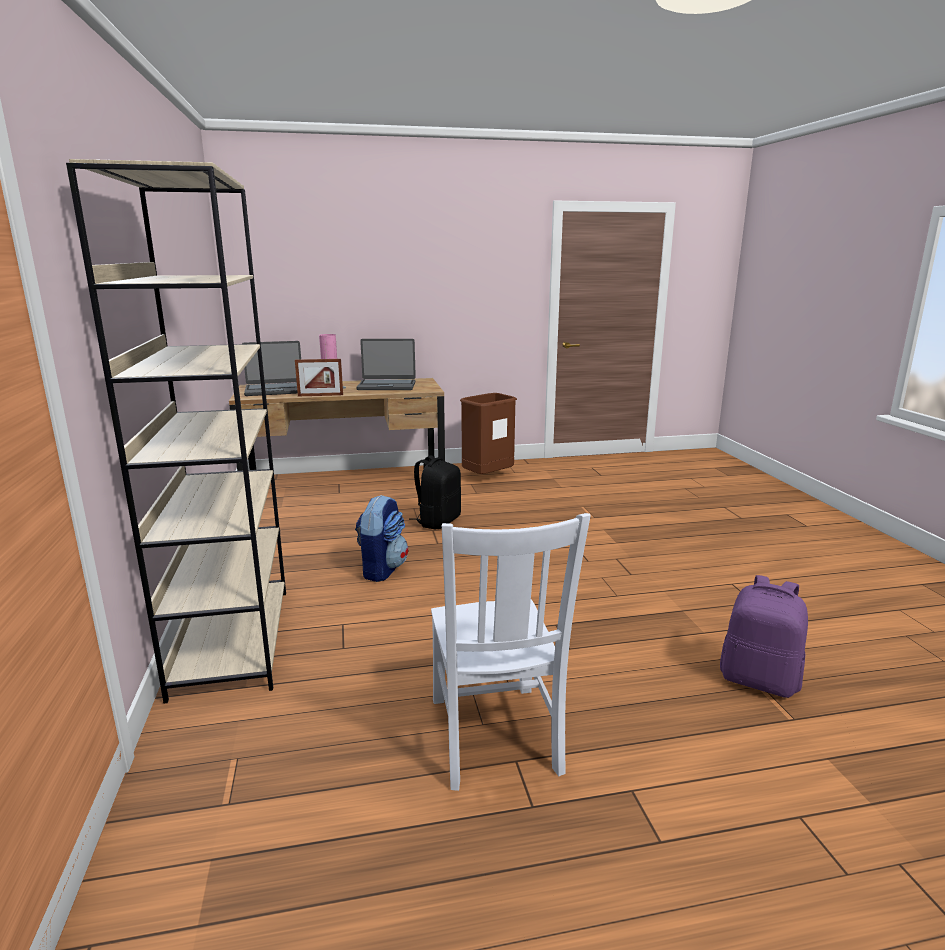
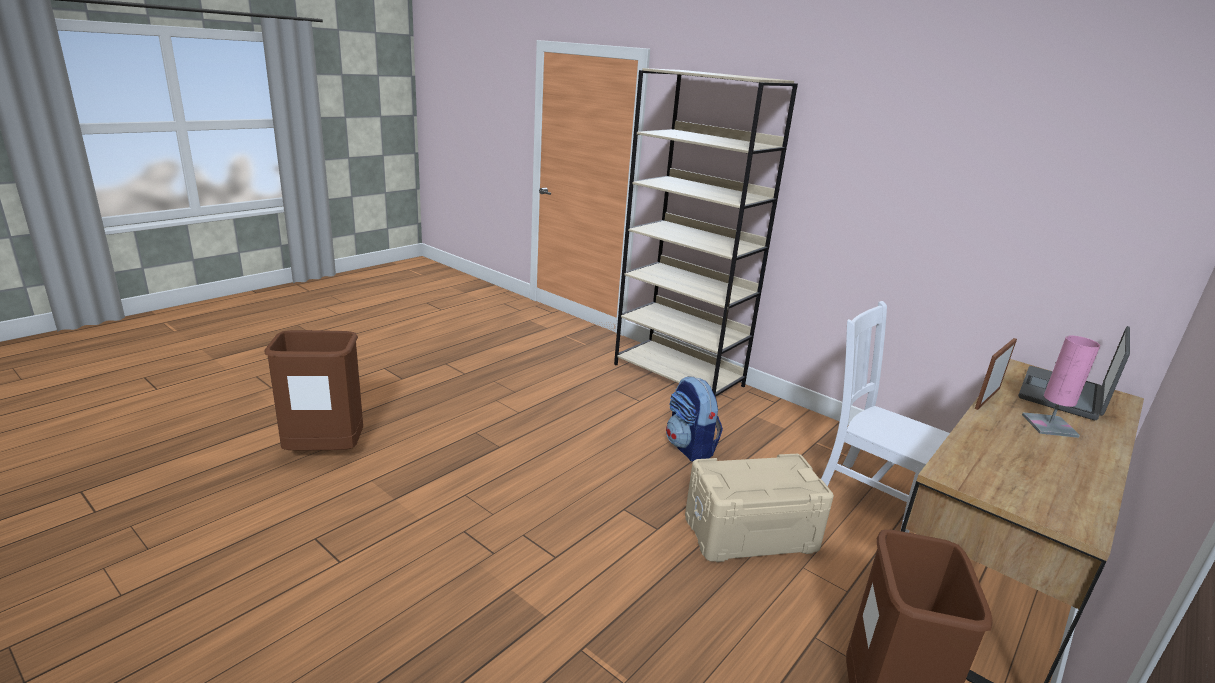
camera: 140 degrees right, 5 degrees up
(387, 386) = (1030, 464): laptop -> none
(438, 521) = (751, 534): black backpack -> beige storage box
(494, 738) = (482, 378): white chair -> white chair (869, 494)
(759, 680) = (324, 452): purple backpack -> brown trash can

